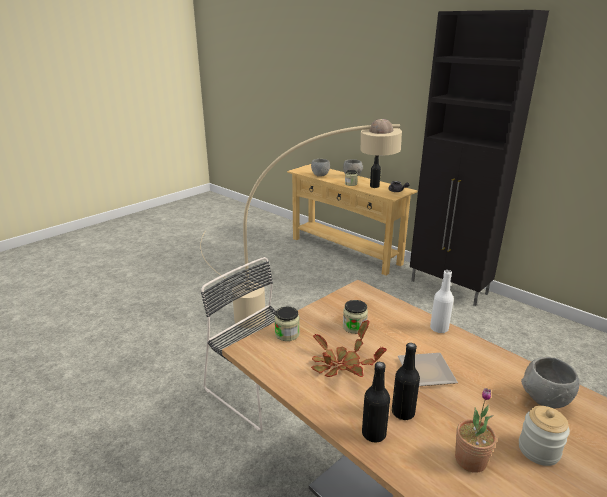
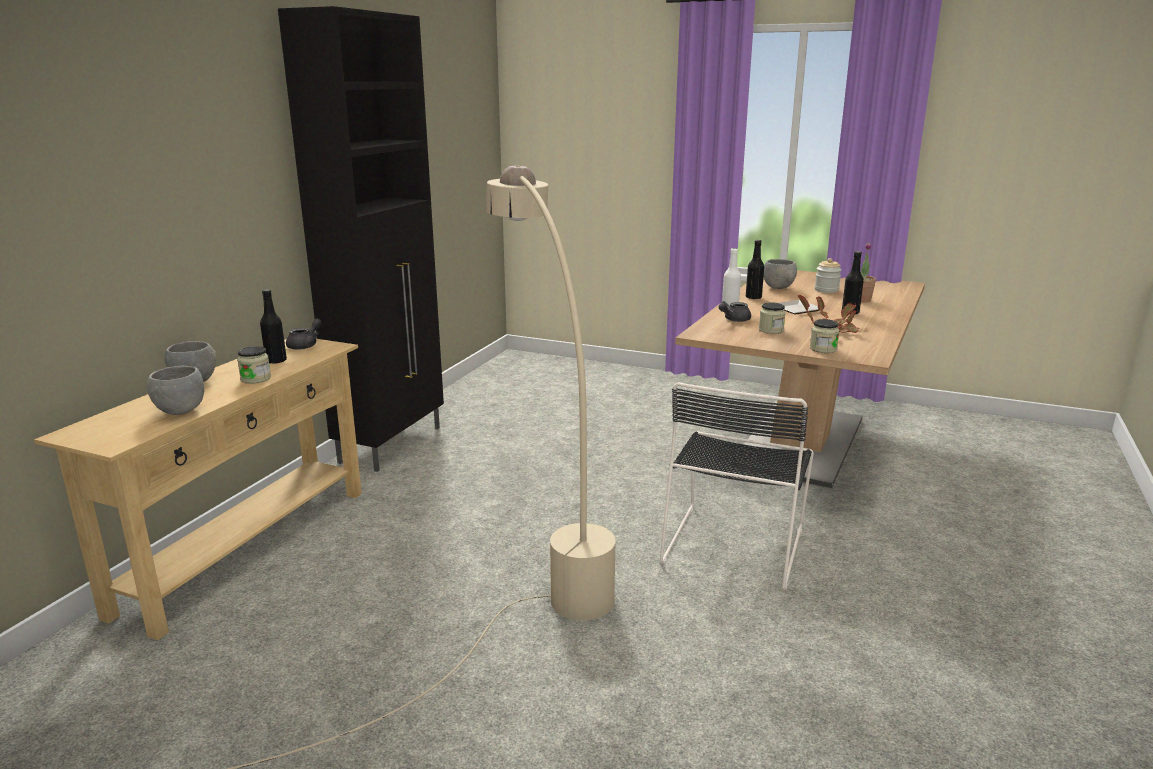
camera: 110 degrees left, 5 degrees down
(373, 434) = (883, 317): black bottle -> black bottle (753, 297)
(396, 318) = (733, 320): none -> grey teapot

